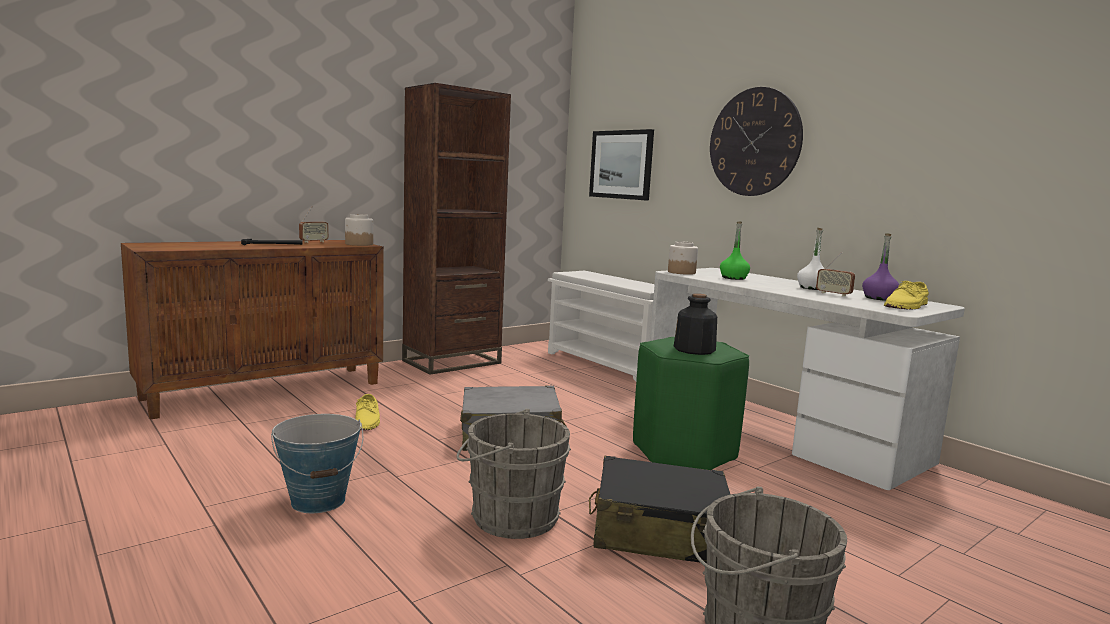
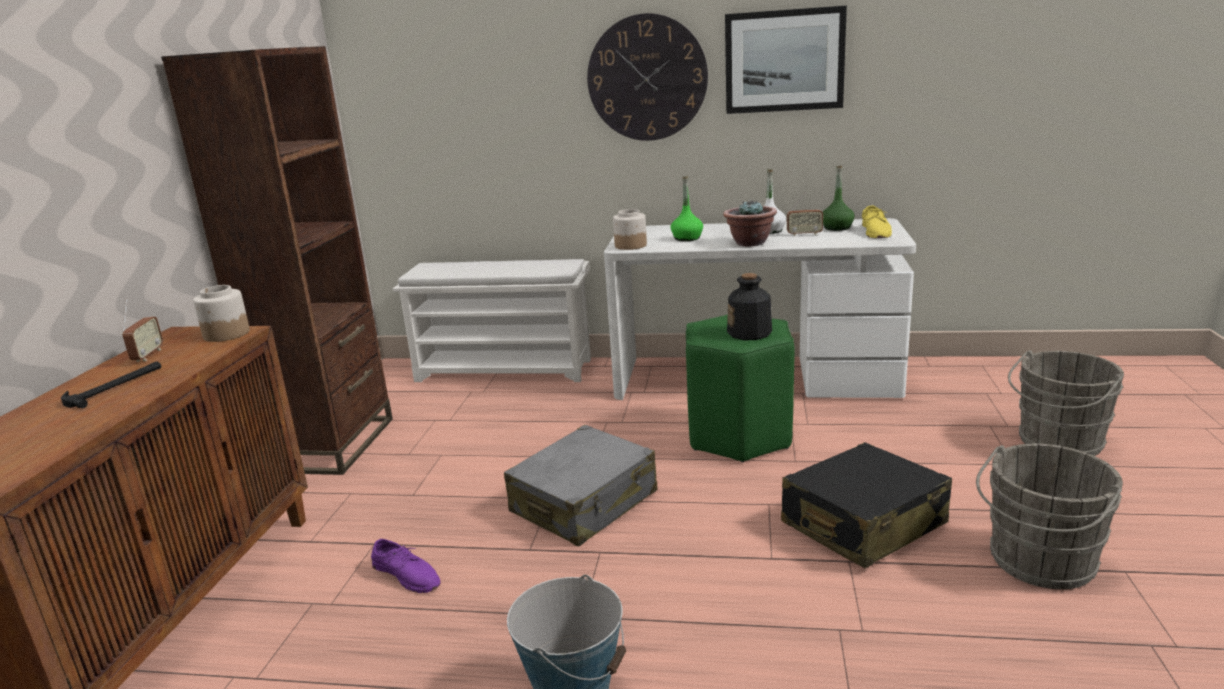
camera: 40 degrees left, 10 degrees up
(367, 421) = (407, 574): yellow shoe -> purple shoe
(509, 517) = (753, 586): grey bucket -> grey bucket (1057, 443)
(621, 164) = (448, 118): picture -> picture (784, 61)
(769, 288) = (749, 243): none -> potted plant
(879, 298) = (837, 228): purple bottle -> green bottle

